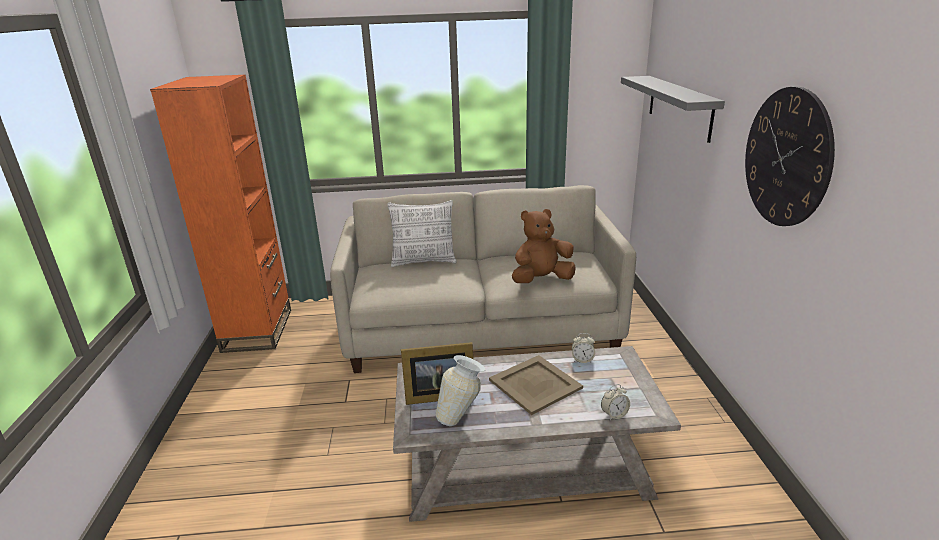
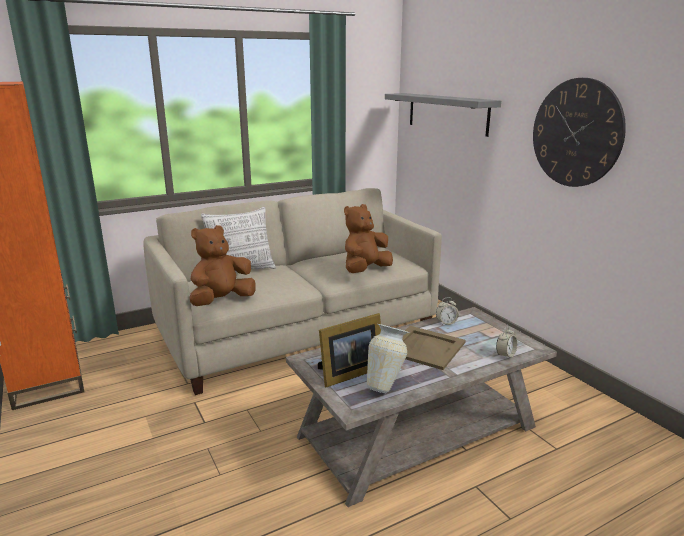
camera: 25 degrees left, 5 degrees down
(382, 292) = (222, 301): none -> brown plush toy

